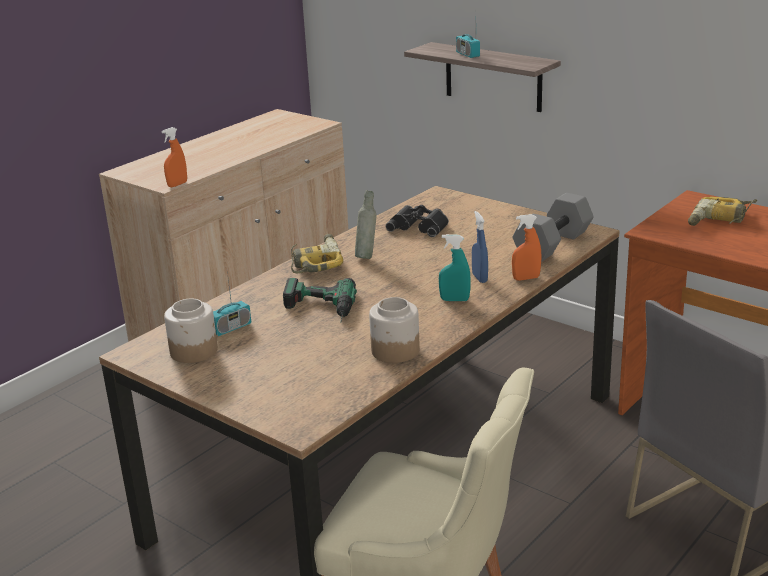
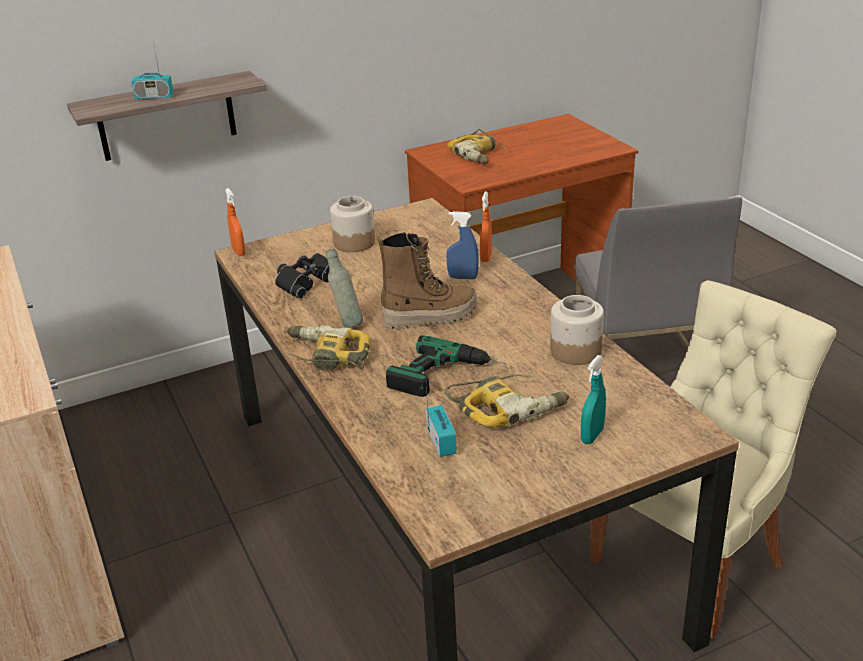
camera: 65 degrees left, 5 degrees up
(177, 184) = (41, 390): orange spray bottle -> orange spray bottle (239, 252)
(194, 351) = (478, 477): jar -> jar (354, 243)
(290, 341) = (508, 407): none -> power drill
(402, 281) = (430, 317): none -> boot
(454, 300) = (497, 299): turquoise spray bottle -> turquoise spray bottle (592, 436)
(552, 244) = (428, 230): grey dumbbell -> none

